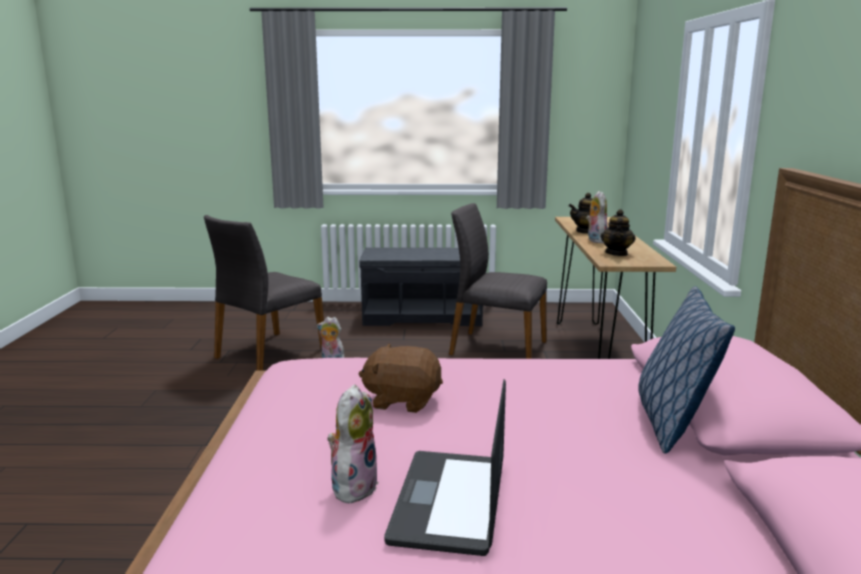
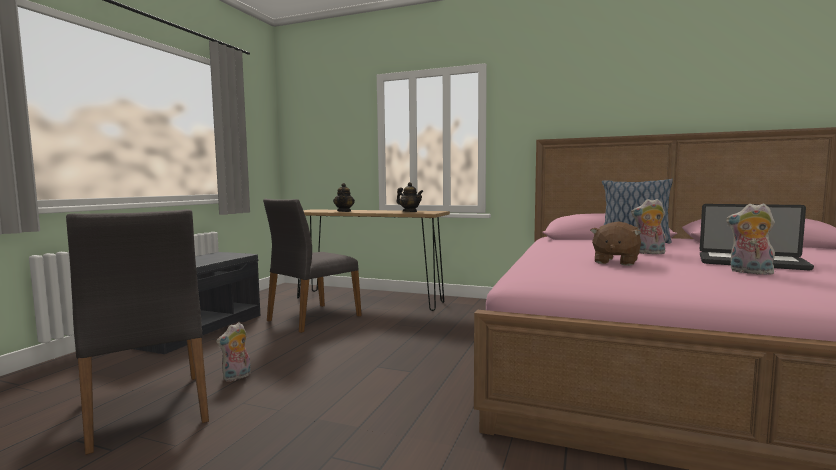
camera: 70 degrees left, 10 degrees down
(595, 240) = (371, 212): plush toy -> plush toy (648, 253)

